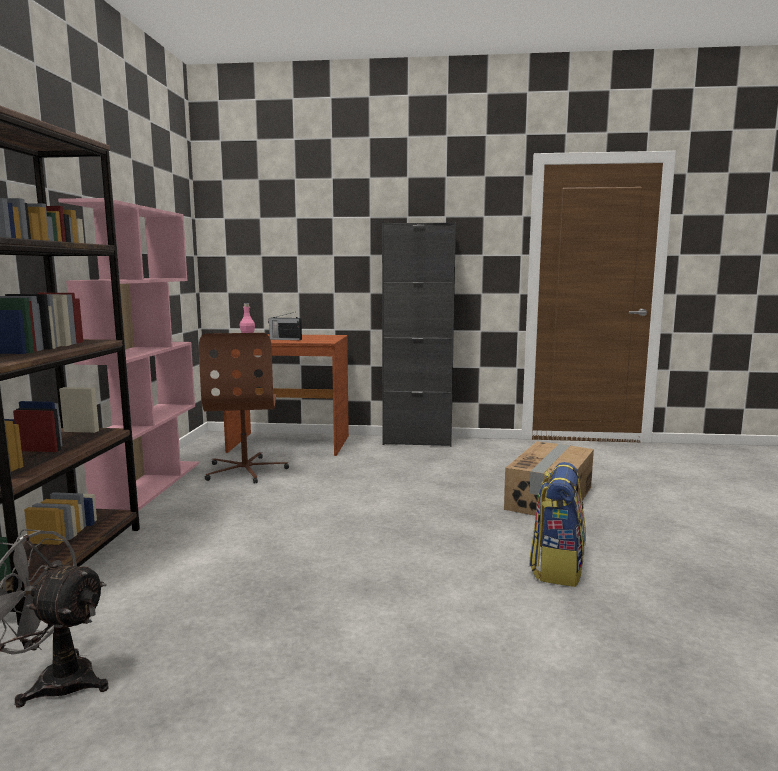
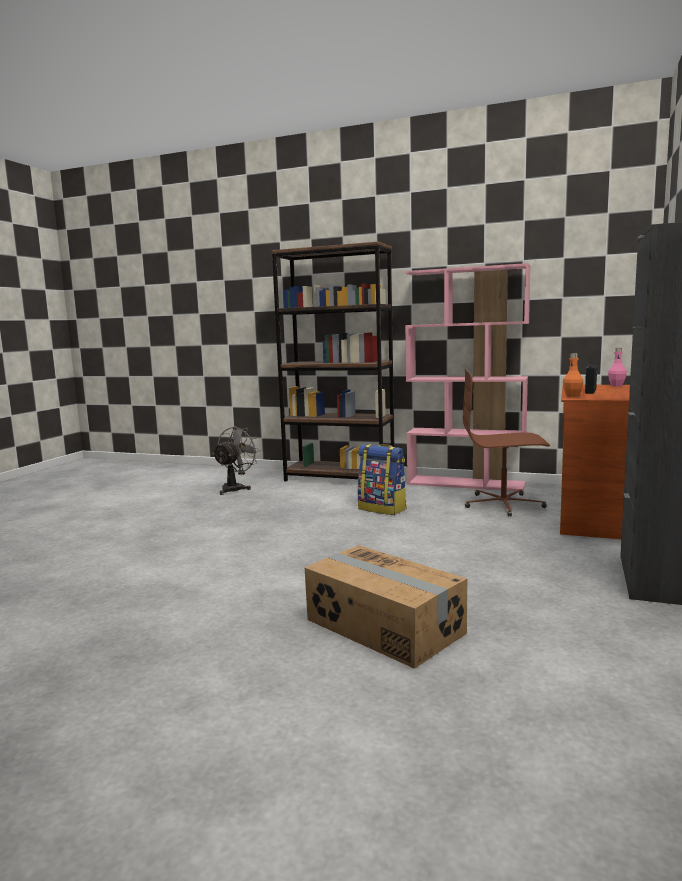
camera: 105 degrees right, 0 degrees up
(317, 341) = (572, 396): none -> orange bottle
(556, 568) = (222, 592): backpack -> backpack (383, 509)

